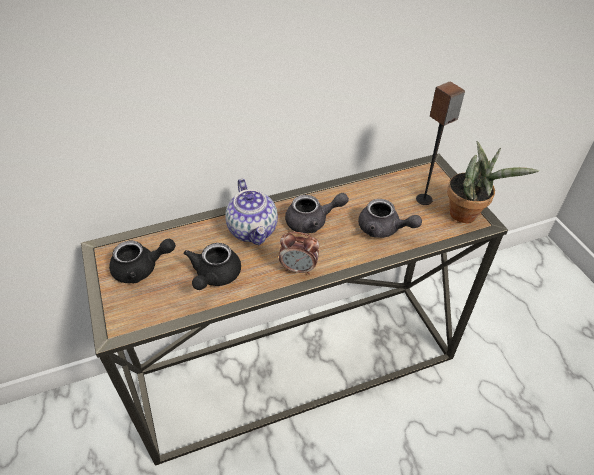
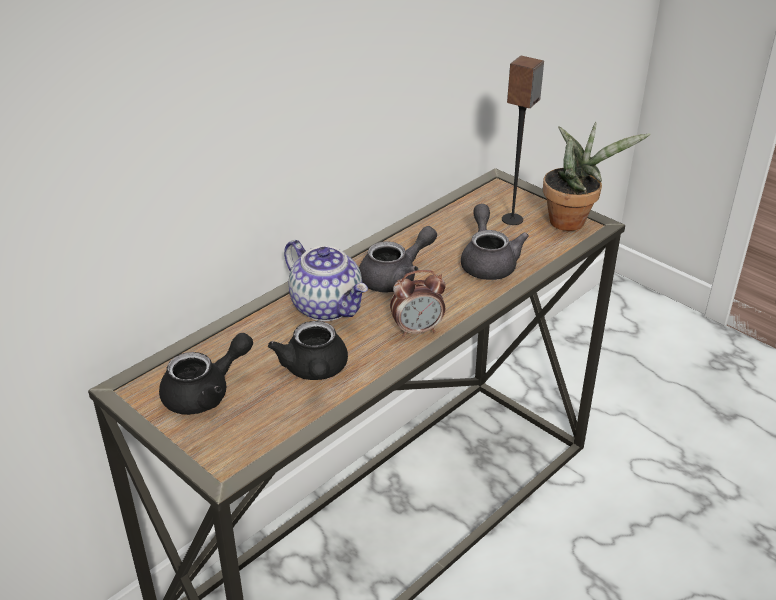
camera: 25 degrees left, 10 degrees down
(383, 229) = (488, 262): grey teapot -> grey teapot turned 105 degrees counterclockwise

